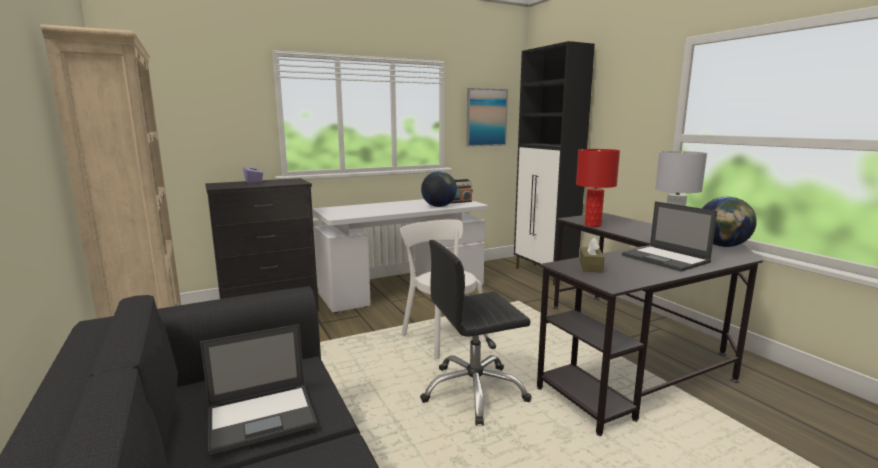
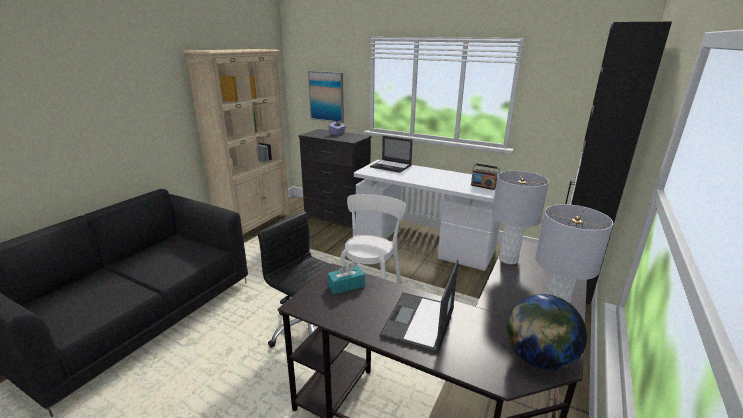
camera: 55 degrees right, 10 degrees up
(263, 417) = (155, 264): laptop -> laptop (391, 166)
(439, 206) = (451, 185): globe -> none
(486, 117) = (572, 102): picture -> picture (326, 96)
(590, 266) = (346, 285): brown tissue box -> turquoise tissue box
(592, 225) = (508, 259): red table lamp -> grey table lamp

